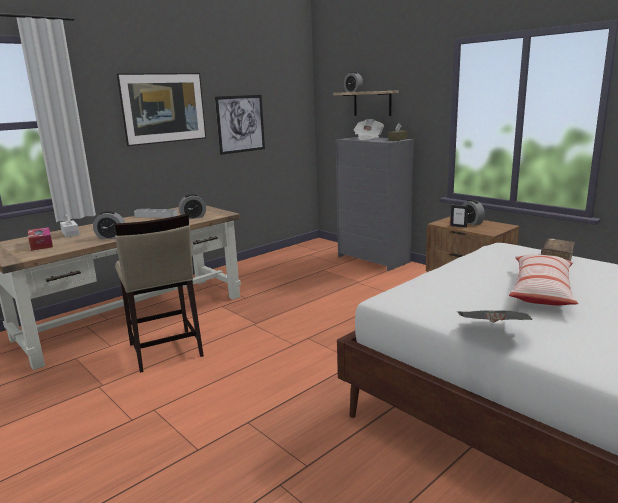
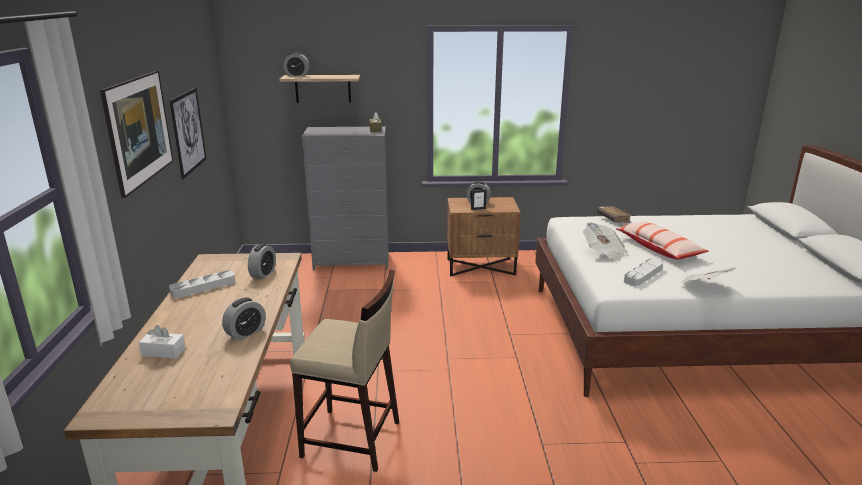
camera: 50 degrees left, 5 degrees up
(41, 244) = (176, 381): tissue box -> none
(368, 138) = (334, 130): newspaper -> newspaper (604, 253)
(449, 301) = (643, 275): none -> grey tray

